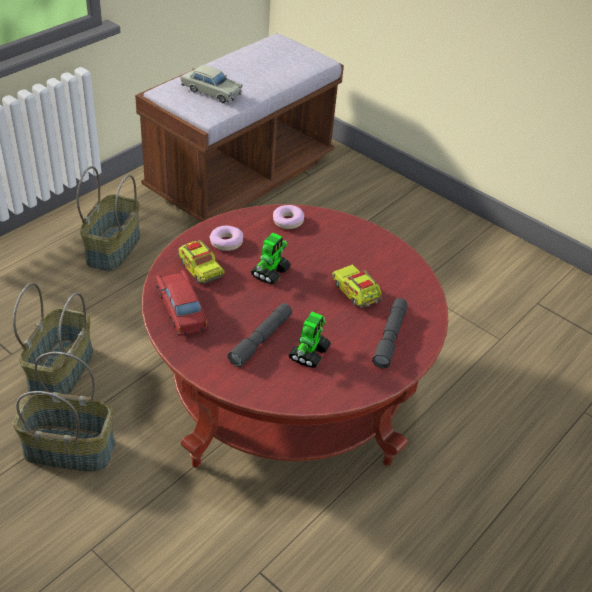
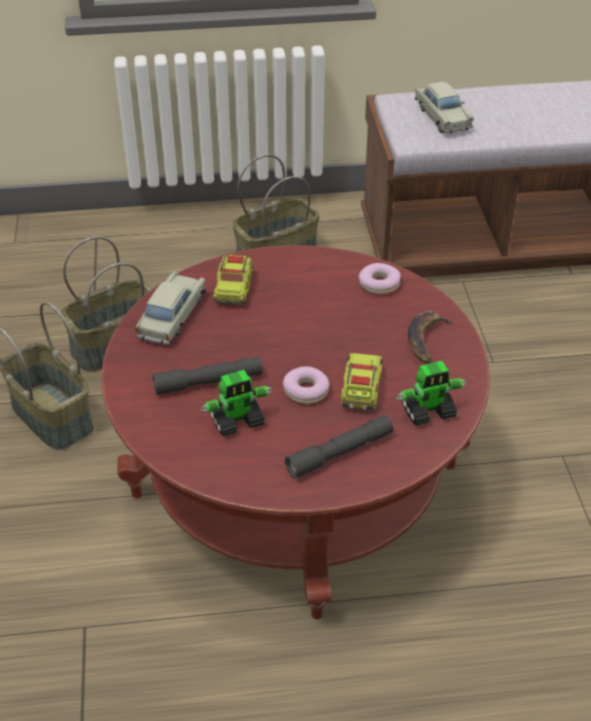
camera: 45 degrees right, 0 degrees up
(181, 309) = (171, 317): red toy car -> beige toy car
(226, 242) = (289, 275): donut -> donut (306, 390)
(270, 272) = (297, 325): toy robot -> toy robot (429, 411)
(354, 242) = (426, 339): none -> banana

